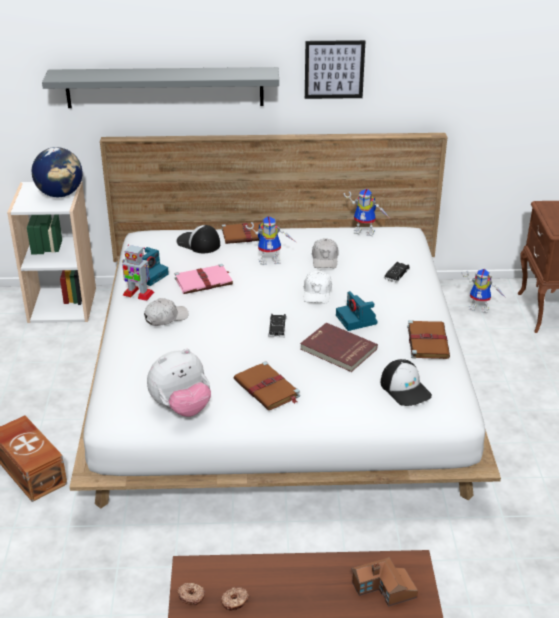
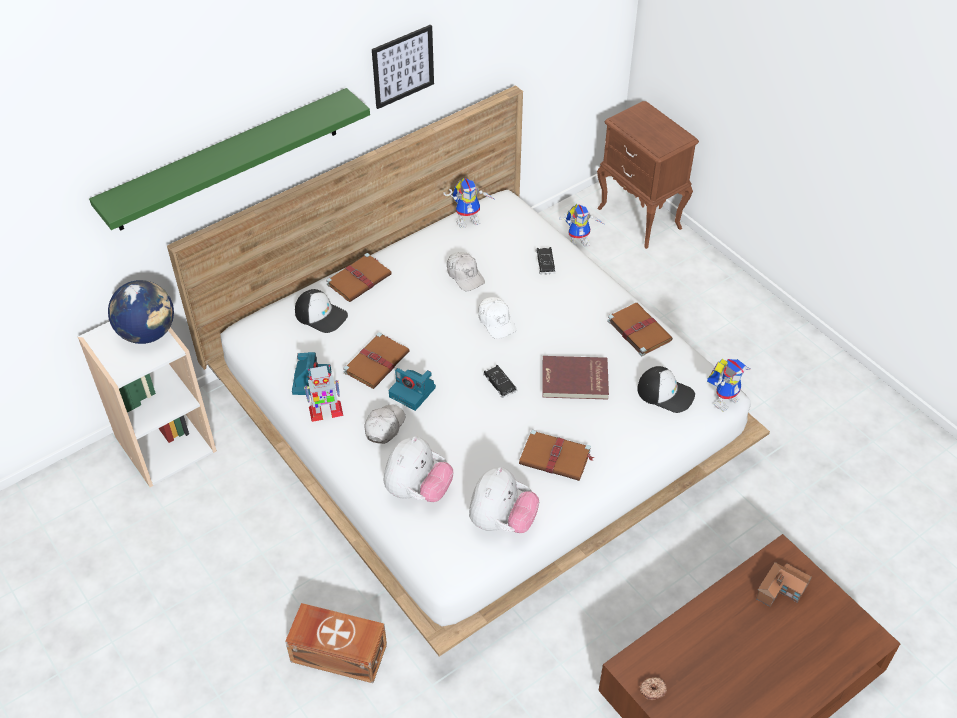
camera: 35 degrees left, 15 degrees up
(145, 362) = (418, 490): none -> plush toy
(164, 87) = (227, 160): grey shelf -> green shelf
(198, 243) = (321, 315): cap -> cap turned 150 degrees counterclockwise
(204, 281) = (377, 362): pink book -> brown book
(235, 602) = (689, 672): donut -> none
(271, 259) = (414, 301): toy robot -> toy robot (724, 398)
(357, 320) = (560, 337): camera -> camera (413, 392)

